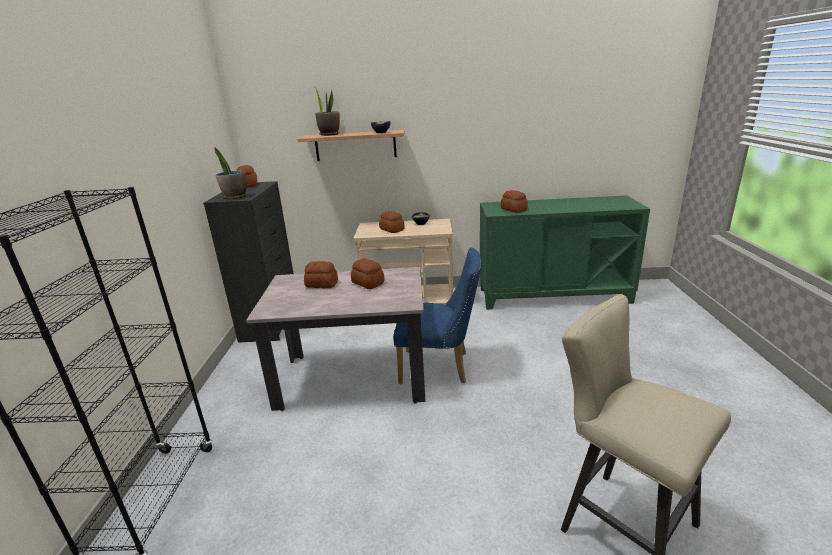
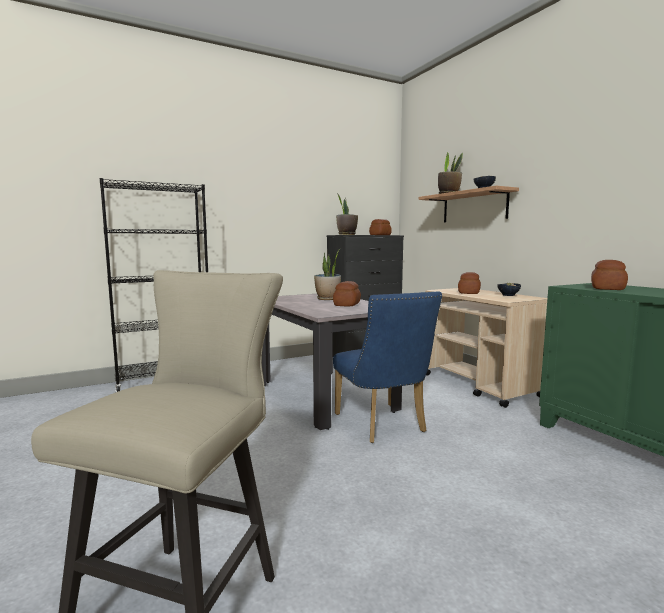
camera: 60 degrees right, 15 degrees down
(321, 284) = (327, 299): bread -> potted plant

